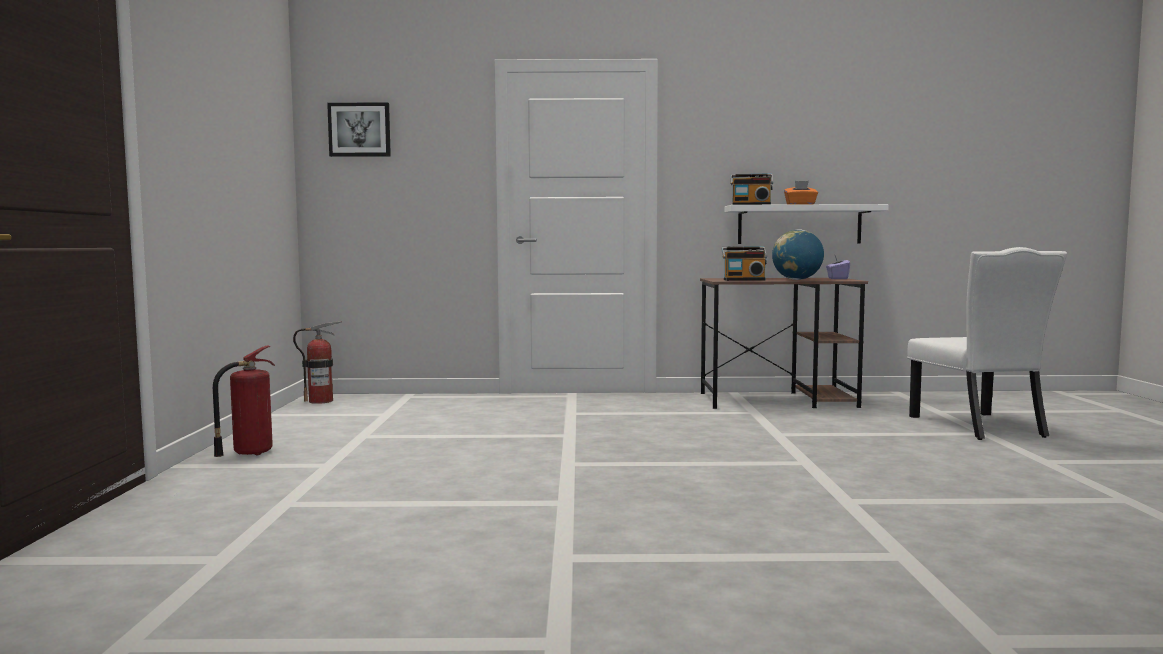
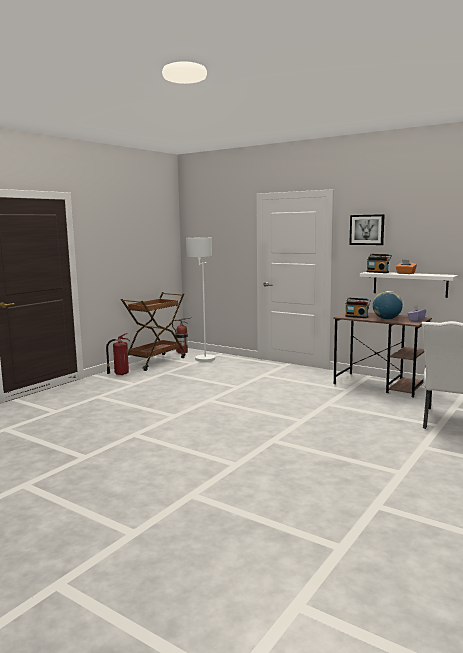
camera: 35 degrees right, 5 degrees up
(294, 422) = (155, 362): none -> brown cart
(359, 130) = (203, 229): picture -> picture (367, 229)
(400, 408) = (203, 360): none -> white floor lamp

